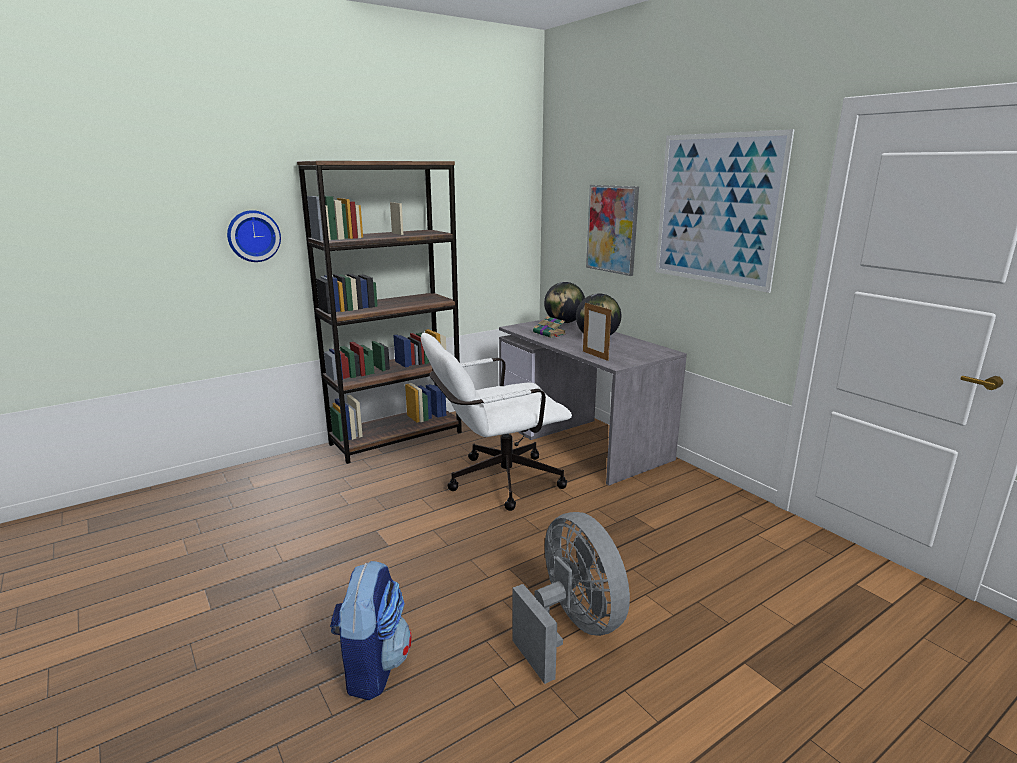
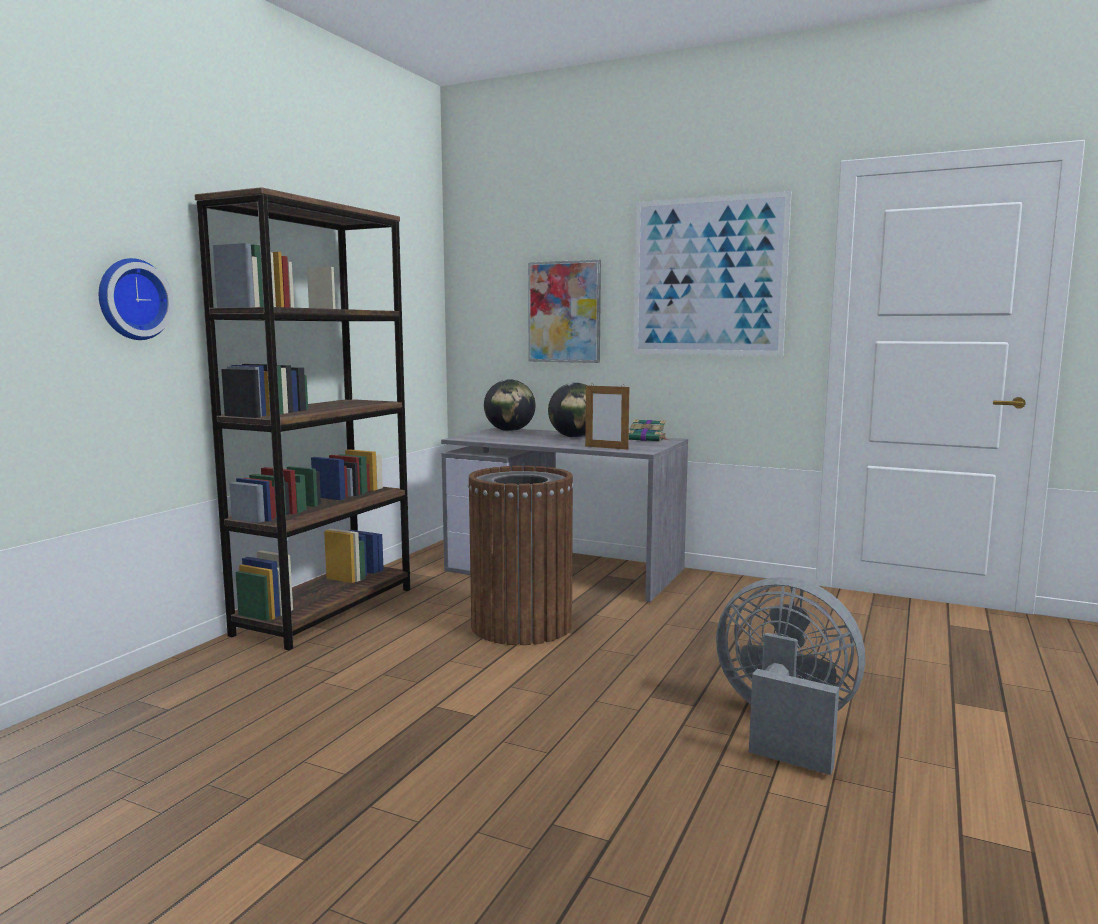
camera: 30 degrees left, 10 degrees down
(372, 667) = (629, 832): backpack -> none
(495, 482) = (521, 625): white office chair -> brown trash can
(550, 333) = (516, 439): book -> book (647, 439)

